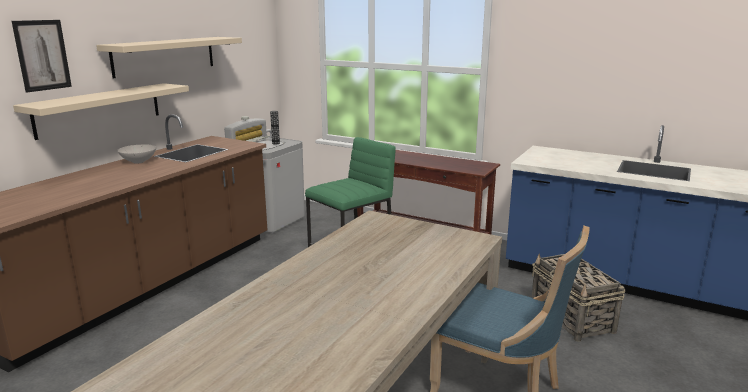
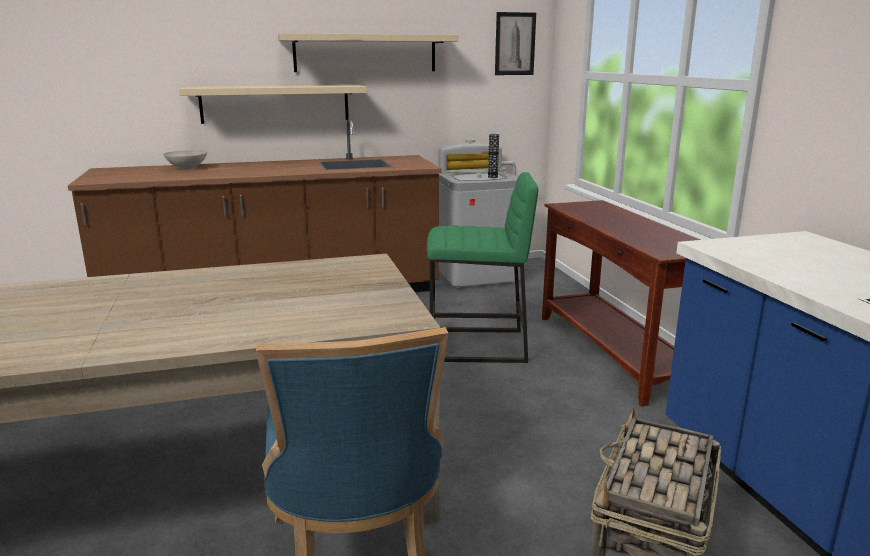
camera: 45 degrees right, 0 degrees up
(42, 55) = (217, 41): picture -> picture (515, 44)
(139, 161) = (295, 163): white bowl -> white bowl (188, 168)

